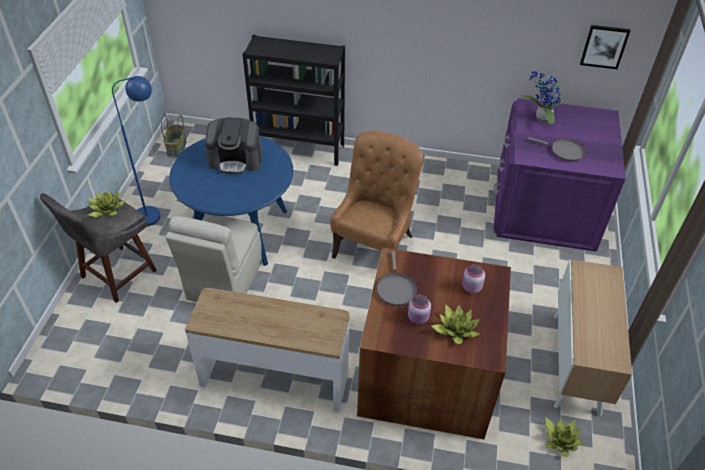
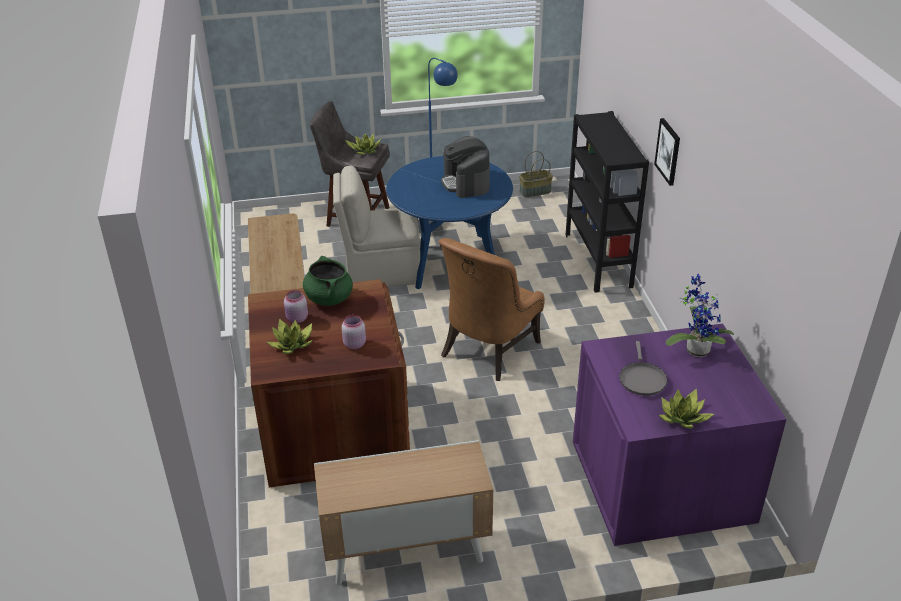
camera: 70 degrees right, 10 degrees down
(374, 246) = (489, 349): brown chair -> brown chair turned 120 degrees clockwise
(396, 289) = (329, 298): grey frying pan -> green cooking pot
(561, 440) = (289, 551): potted plant -> potted plant (683, 418)
(604, 46) = (796, 308): picture -> picture (668, 151)

